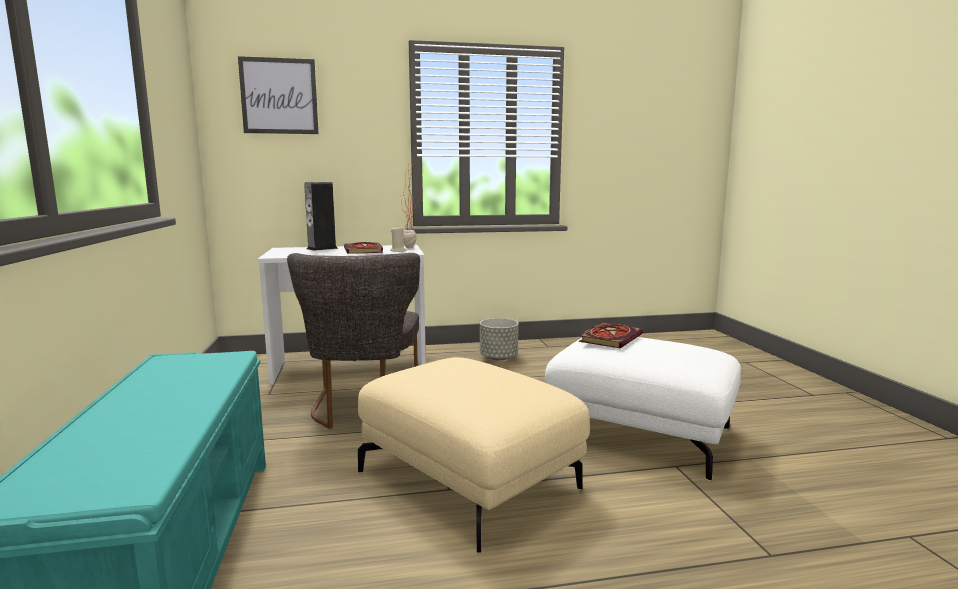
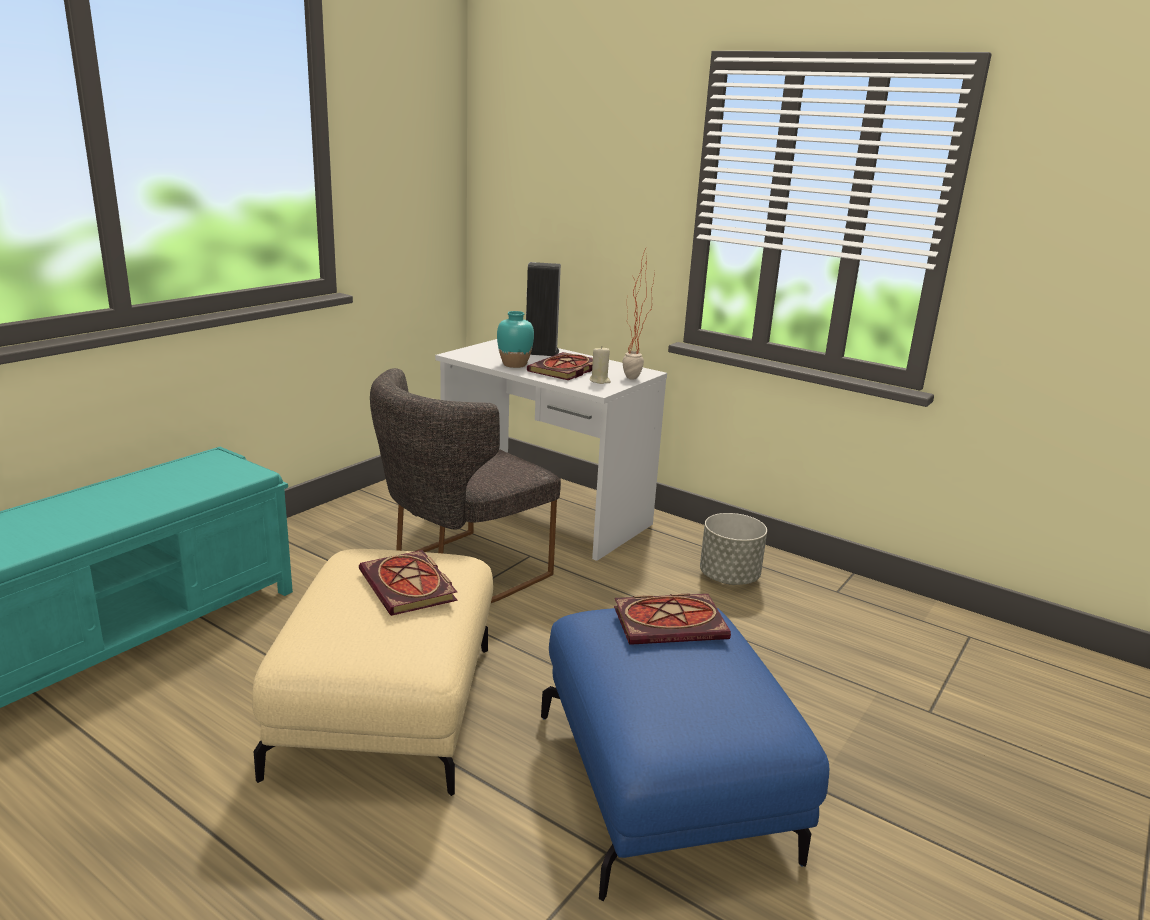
camera: 45 degrees right, 10 degrees up
(279, 96) = (546, 136): picture -> none
(327, 253) = (514, 364): none -> turquoise vase
(476, 370) = (410, 587): none -> book
(640, 433) = (665, 785): white ottoman -> blue ottoman

